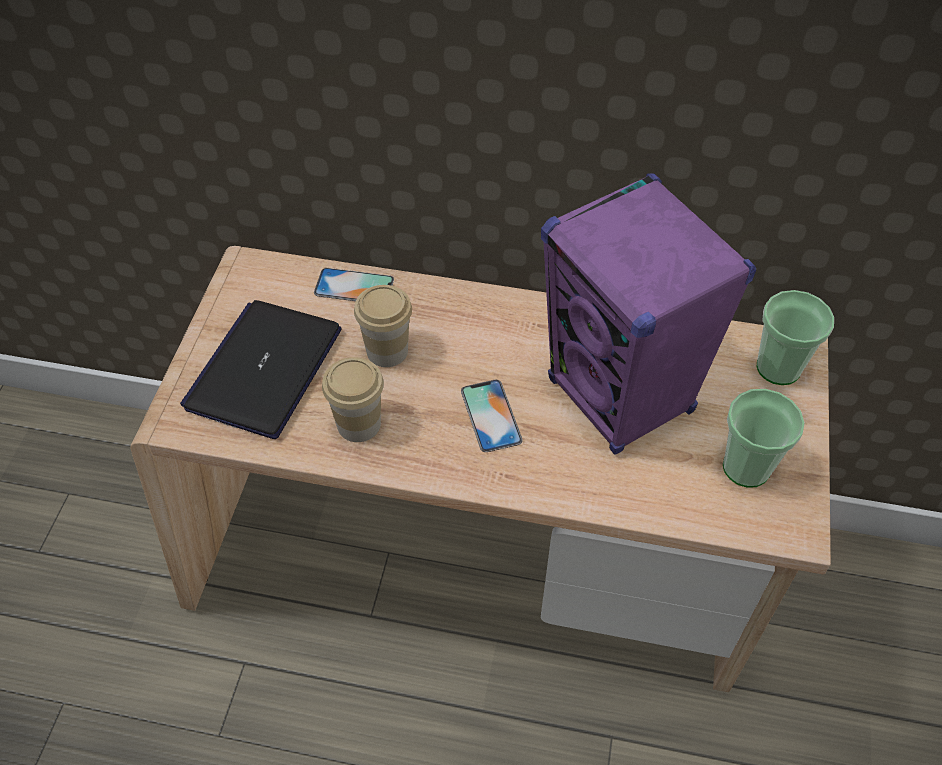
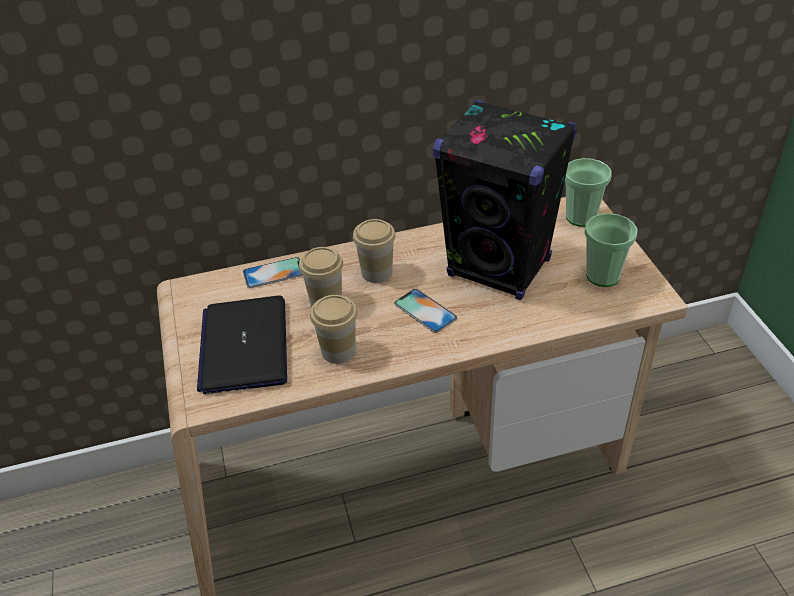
camera: 25 degrees left, 10 degrees down
(469, 337) = (377, 272): none -> cup
(621, 397) = (500, 268): purple speaker -> black speaker

